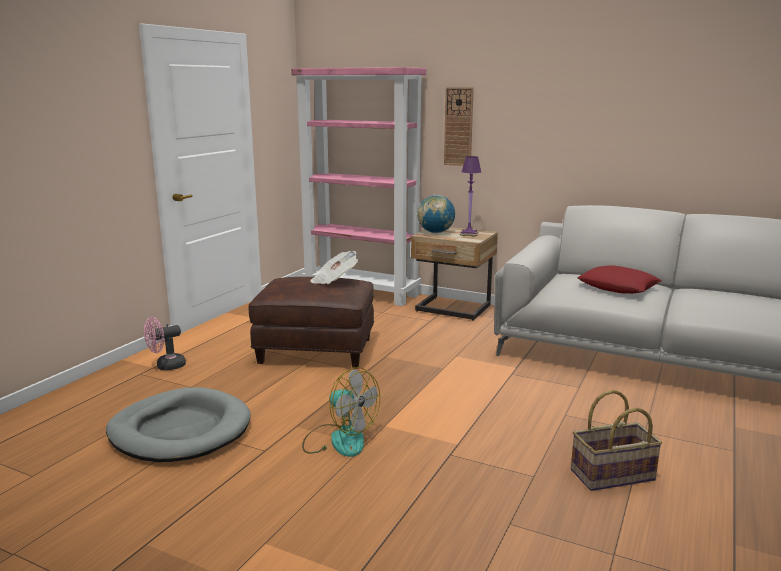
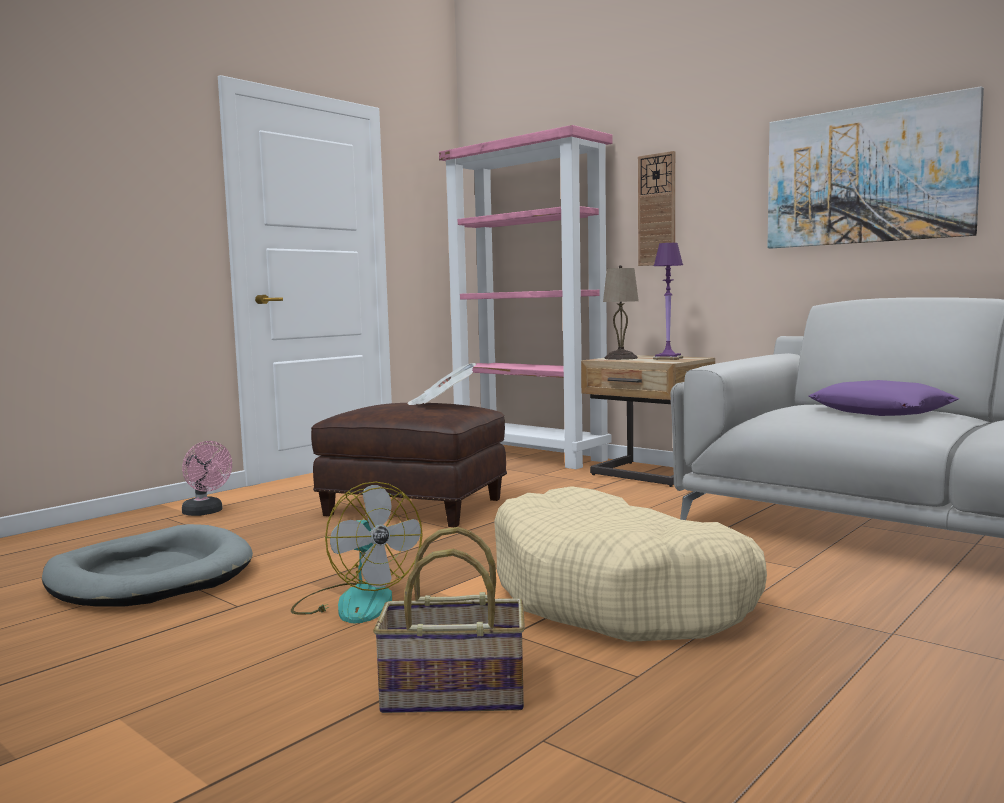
camera: 15 degrees right, 10 degrees down
(166, 366) = (206, 512): pink fan -> pink fan turned 120 degrees counterclockwise
(435, 232) = (620, 358): globe -> beige table lamp
(493, 420) = (620, 597): none -> beige dog bed
(603, 123) = (867, 175): none -> picture
(612, 476) = (791, 690): basket -> basket (452, 695)
(618, 287) = (881, 411): red pillow -> purple pillow

